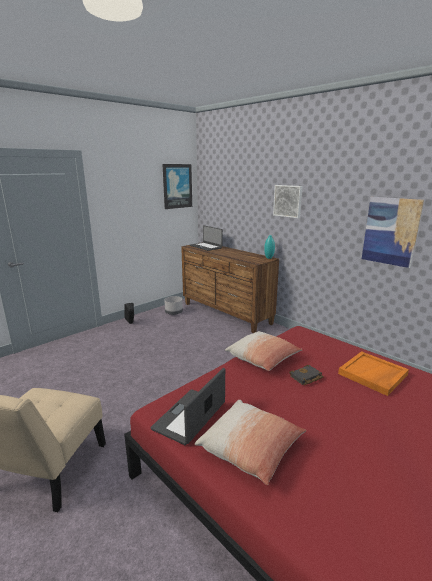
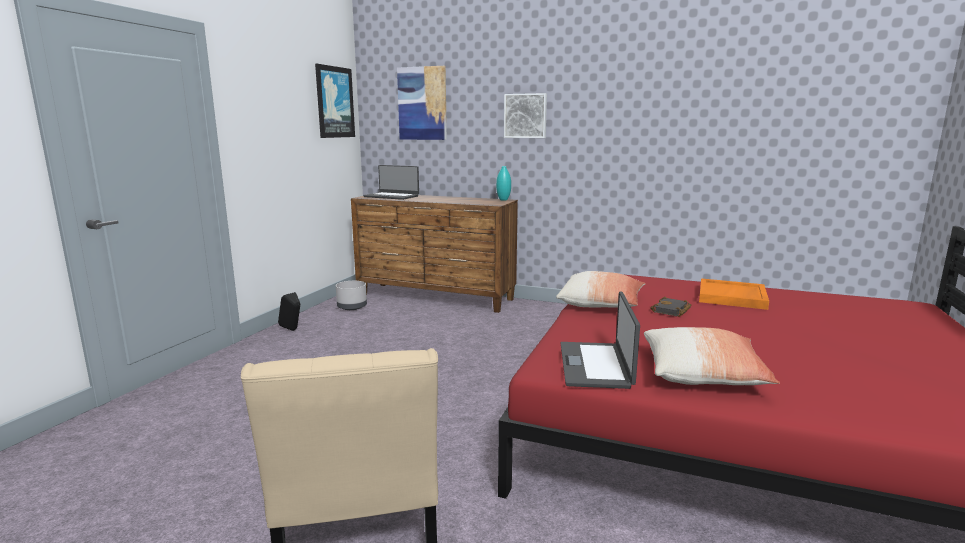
camera: 25 degrees left, 5 degrees down
(390, 231) = (674, 142): picture -> picture (422, 103)

